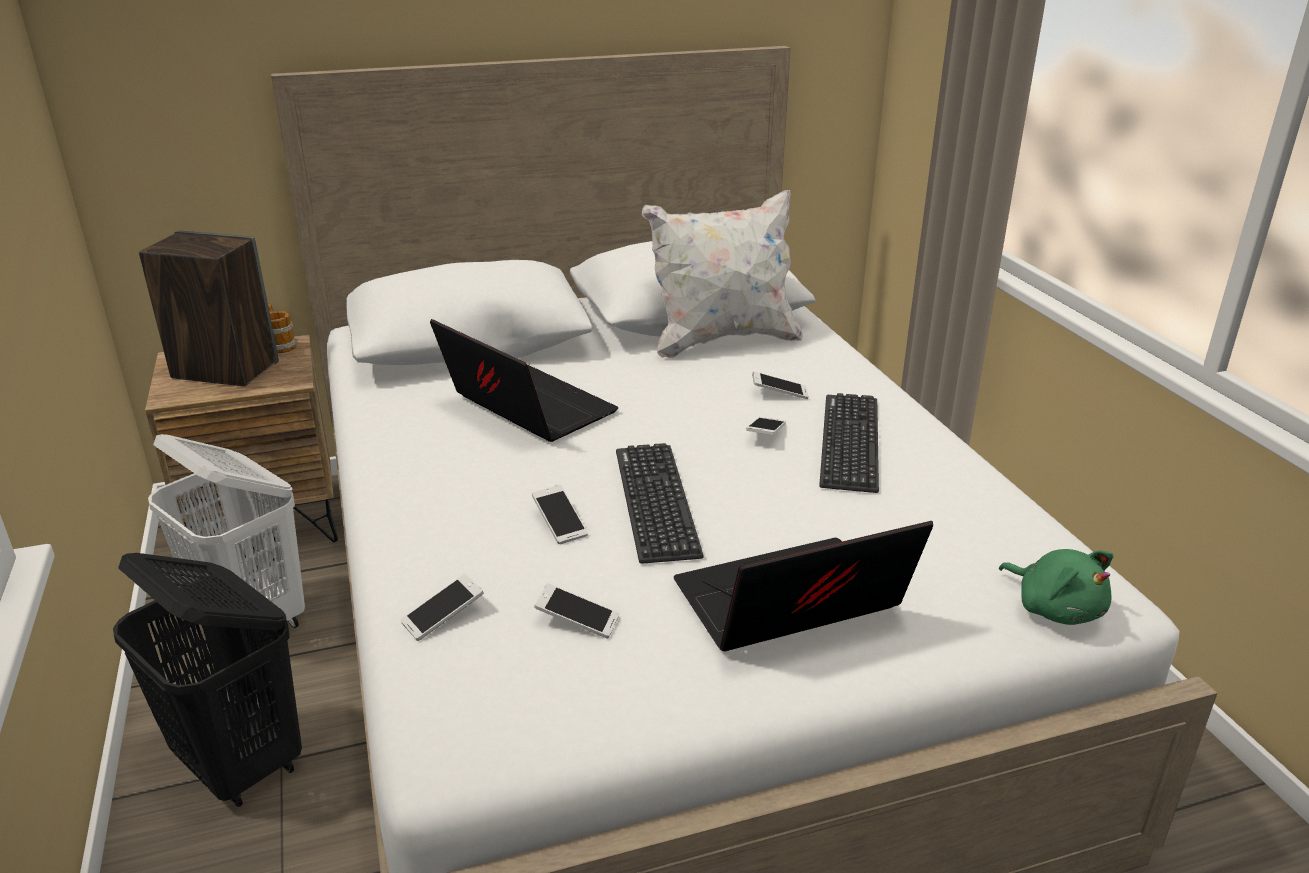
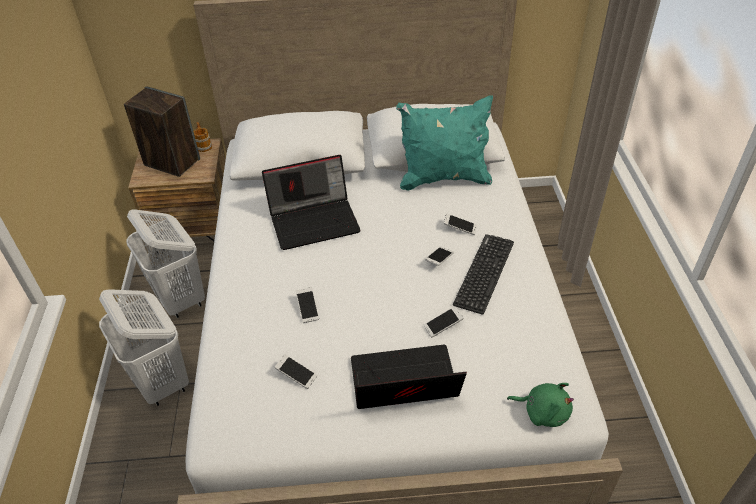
camera: 15 degrees right, 15 degrees up
(240, 764) = (162, 382): black laundry basket -> white laundry basket
(443, 616) = (235, 361): phone -> phone (443, 325)
(525, 408) = (315, 220): laptop -> laptop turned 105 degrees clockwise
(656, 502) = (361, 301): keyboard -> none
(722, 340) = (443, 178): white pillow -> turquoise pillow
(1055, 608) = (543, 412): green plush toy -> green plush toy turned 45 degrees counterclockwise

